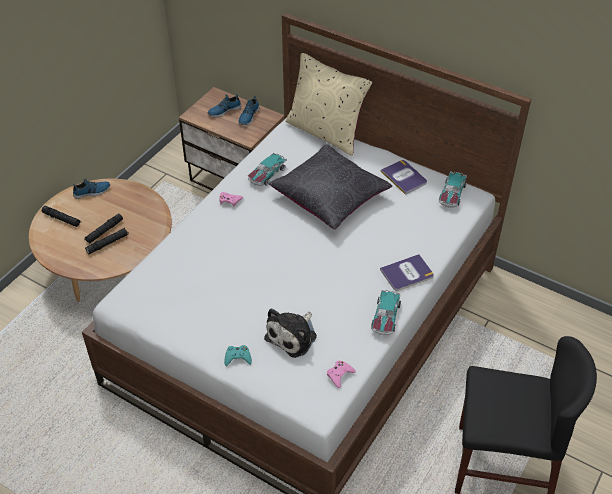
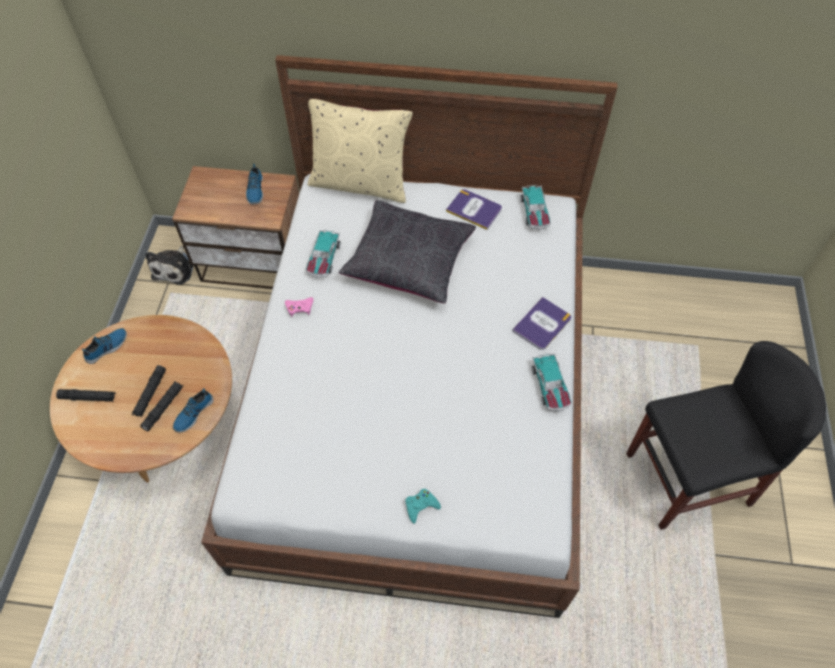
camera: 25 degrees left, 10 degrees up
(224, 110) = (222, 192): shoe -> shoe (193, 413)
(293, 336) = (466, 451): plush toy -> plush toy (174, 269)
(339, 375) = (543, 478): pink game controller -> none

